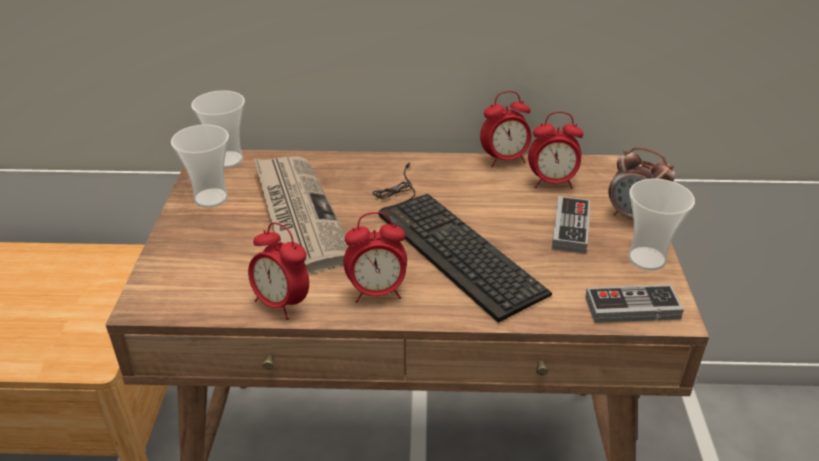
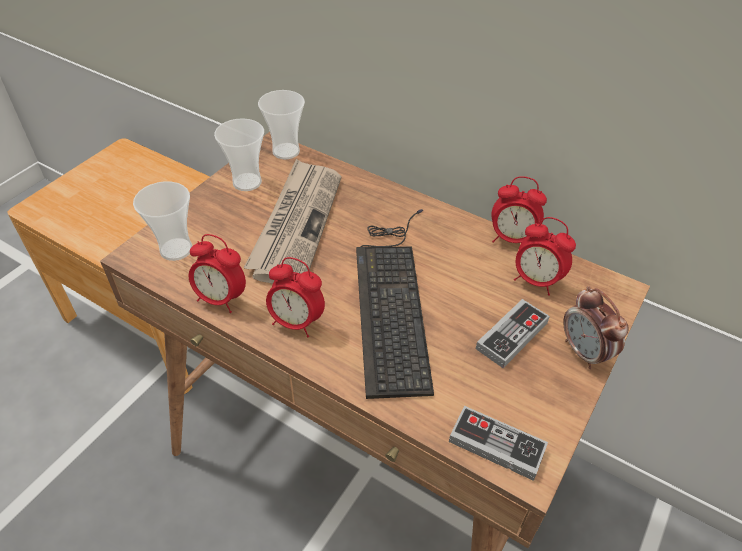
camera: 30 degrees right, 10 degrees up
(281, 303) = (221, 299): alarm clock -> alarm clock turned 45 degrees counterclockwise
(646, 259) = (556, 402): cup -> cup (176, 249)

